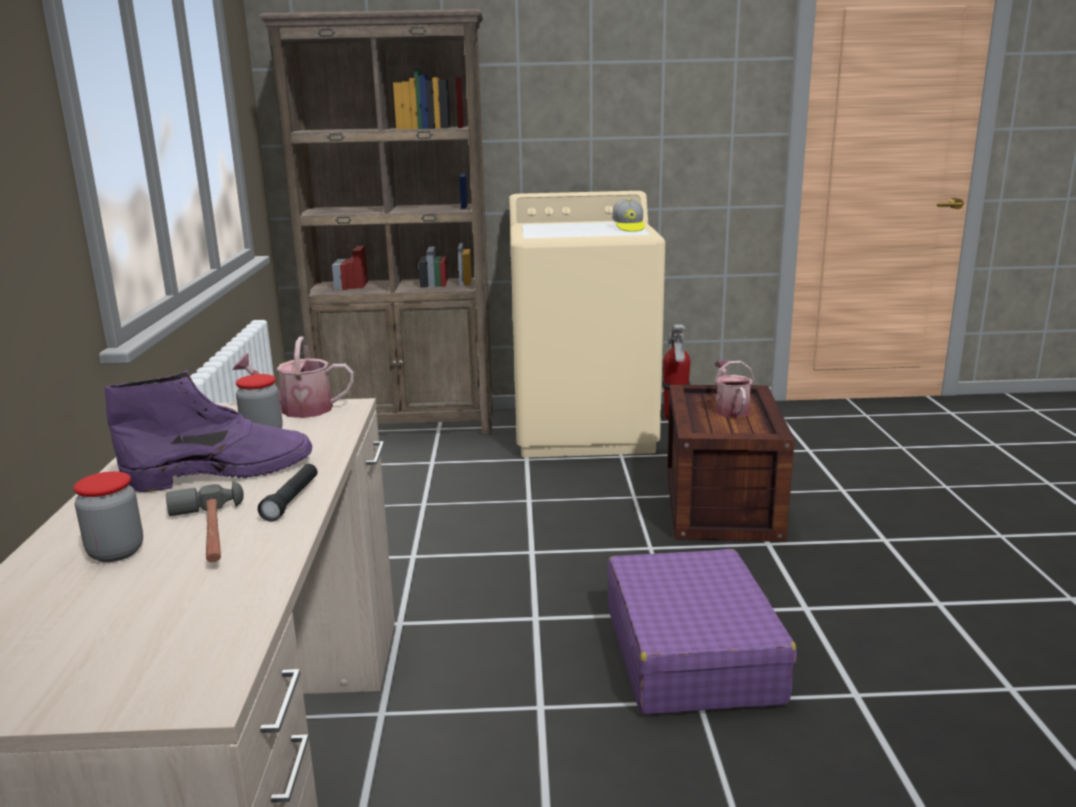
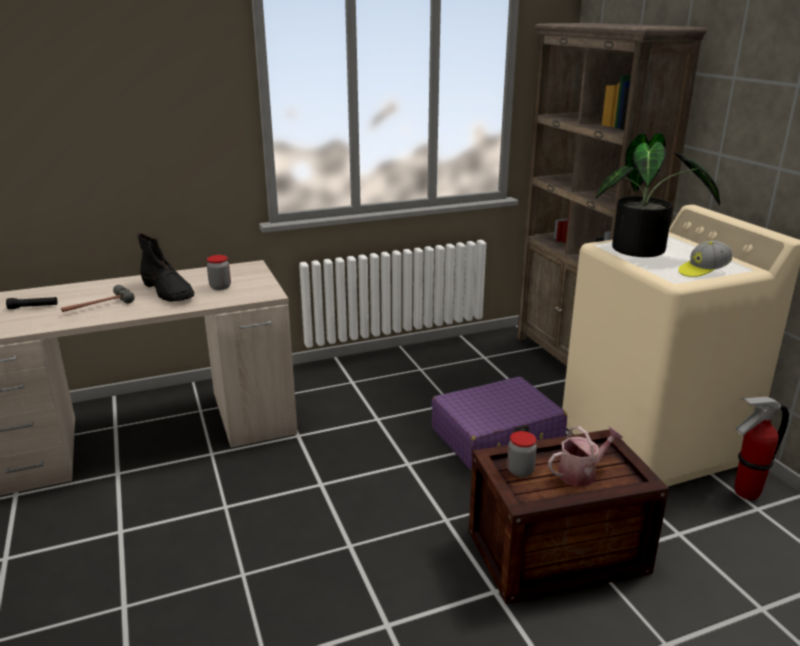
camera: 70 degrees right, 5 degrees up
(116, 552) = (84, 295): jar -> jar (520, 471)
(223, 472) = (168, 291): purple boot -> black boot
(291, 500) = (133, 312): black flashlight -> black flashlight (33, 307)
(298, 409) = (261, 285): watering can -> none
(563, 231) = (644, 251): none -> potted plant
(691, 653) = (298, 563): purple suitcase -> purple suitcase (497, 437)

